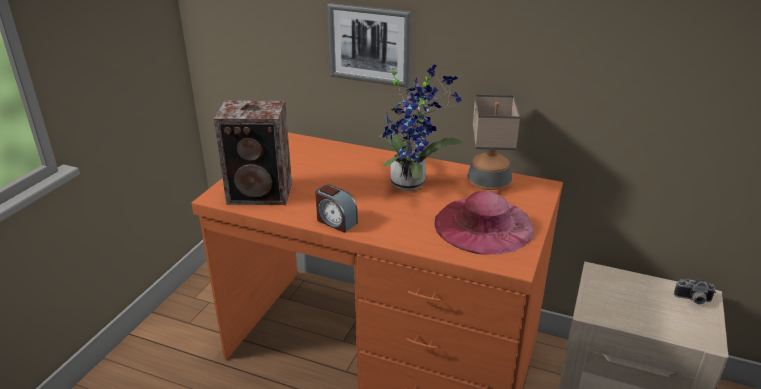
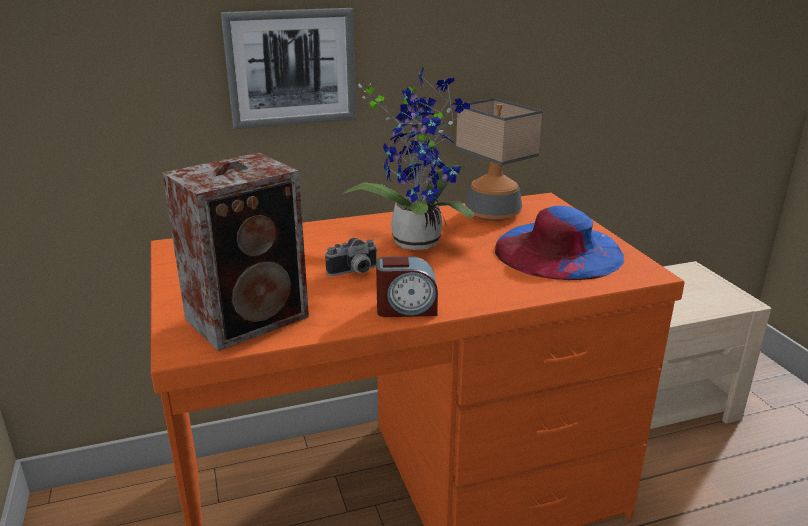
camera: 40 degrees left, 5 degrees down
(483, 225) = (558, 251): pink hat -> blue hat
(693, 300) = (691, 276): camera -> camera (354, 272)

